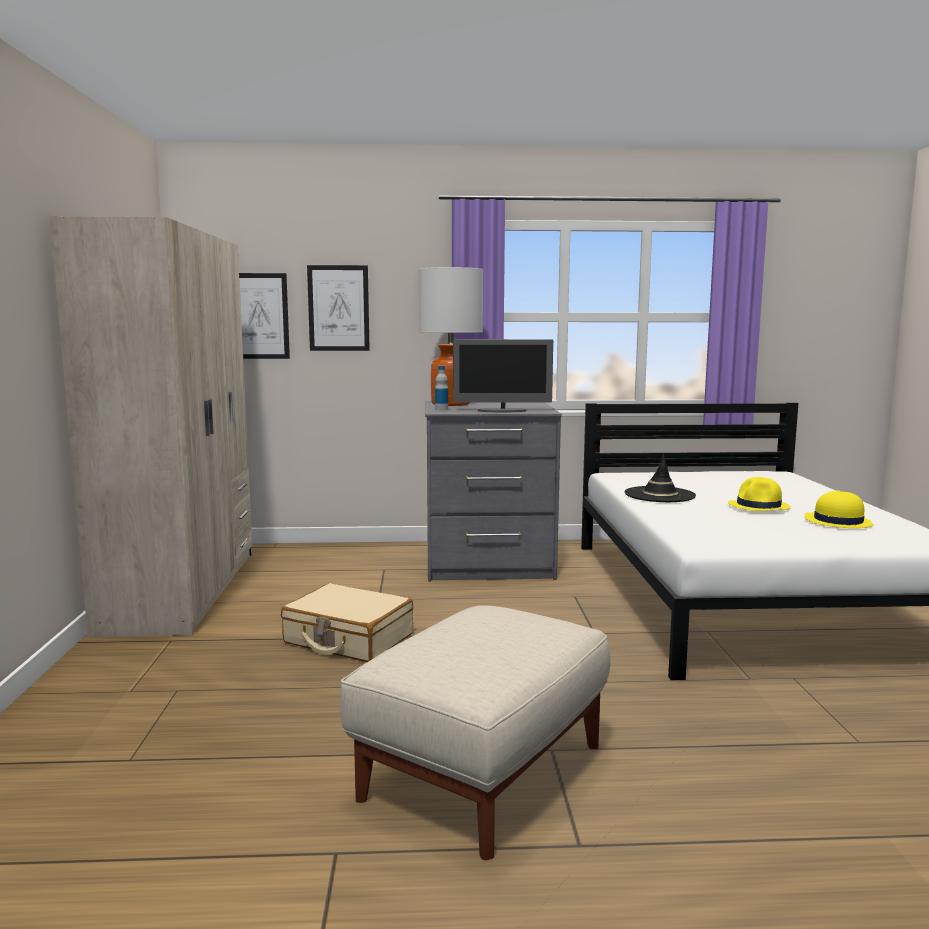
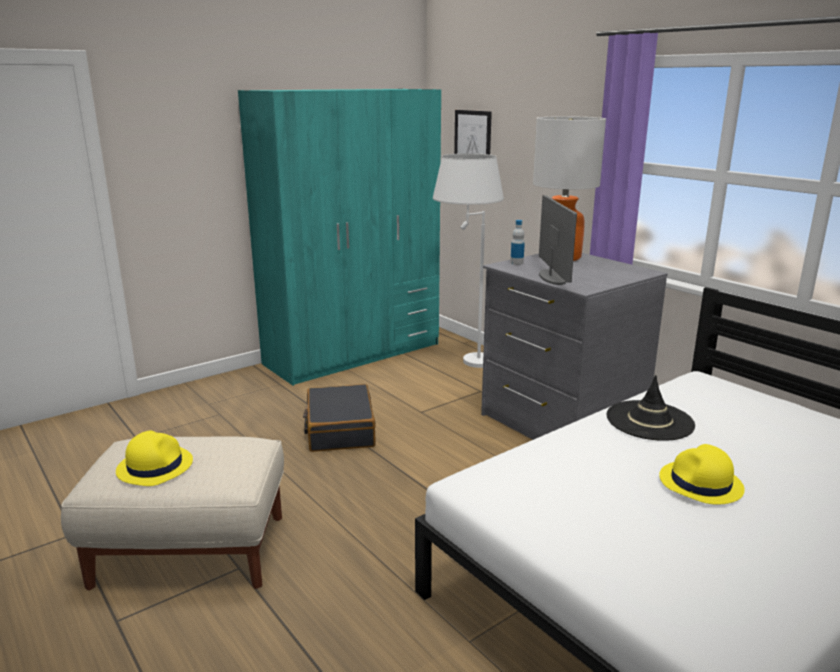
camera: 55 degrees right, 10 degrees up
(183, 589) = (354, 354): beige wardrobe -> turquoise wardrobe
(320, 559) = (464, 365): none -> white floor lamp
(338, 308) = (523, 146): picture -> none
(348, 639) = (340, 430): beige suitcase -> black suitcase
(502, 411) = (552, 277): monitor -> monitor turned 150 degrees counterclockwise
(837, 522) = (721, 550): yellow hat -> yellow hat (155, 466)

